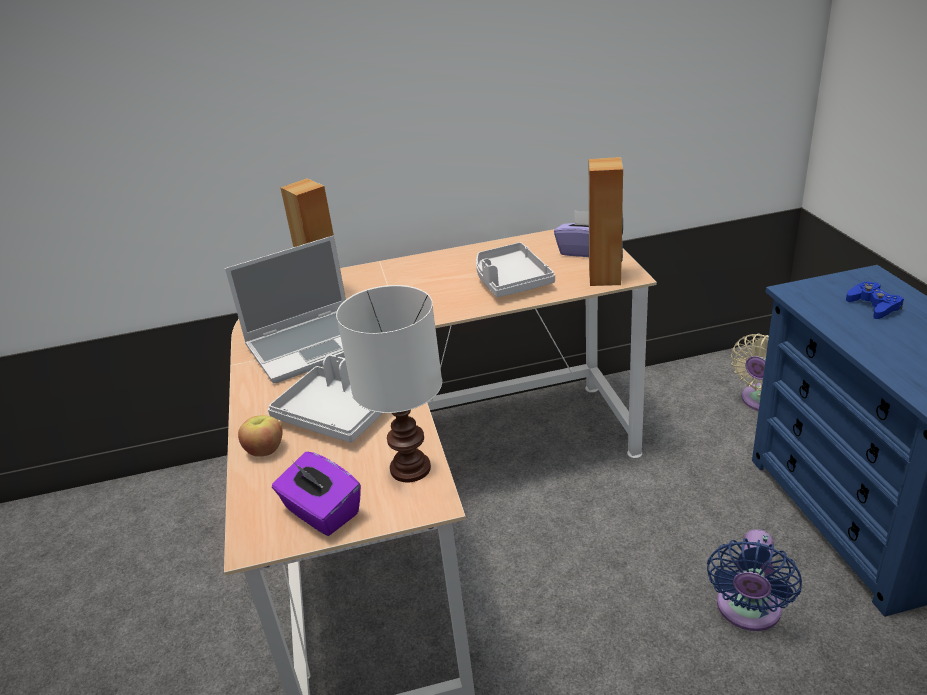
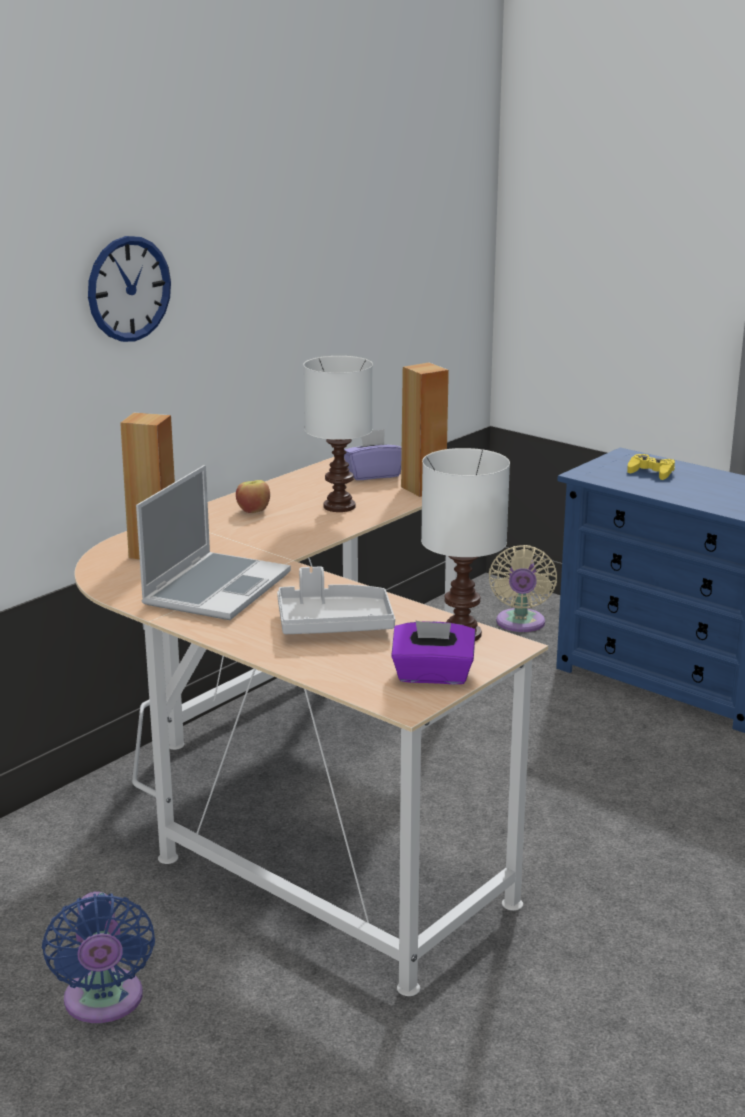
camera: 40 degrees left, 10 degrees down
(265, 450) = (308, 659): apple -> apple (253, 510)
(331, 66) = (129, 289): none -> wall clock
(510, 281) = (338, 506): grey tray -> white table lamp
(747, 611) = (656, 764): blue fan -> blue fan (104, 1003)
(873, 306) = (651, 472): blue game controller -> yellow game controller

